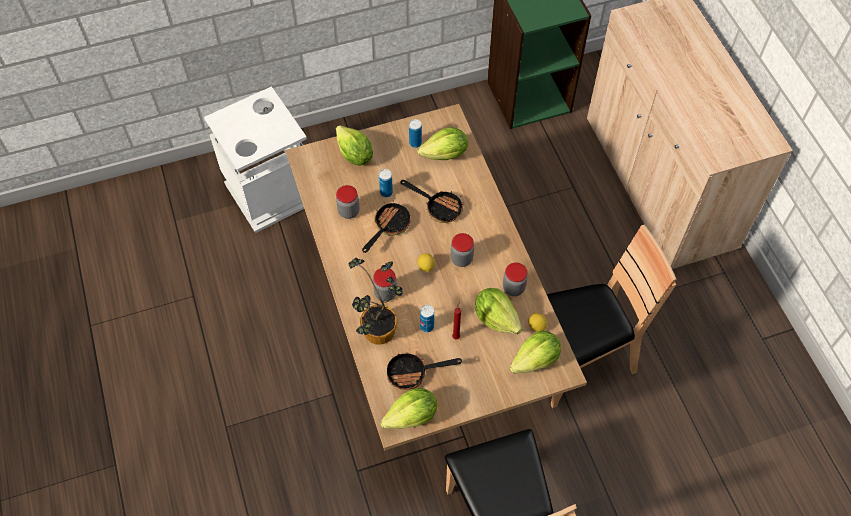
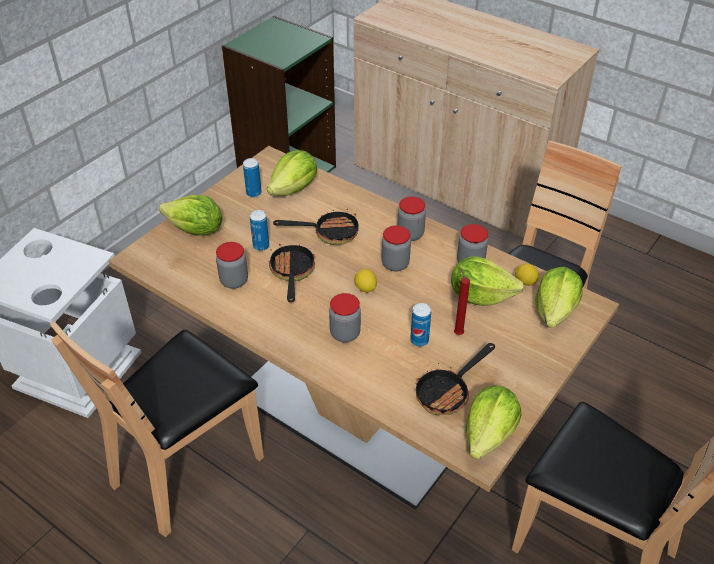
camera: 35 degrees left, 15 degrees down
(291, 306) = (187, 468): none -> brown chair
(377, 335) = (373, 377): potted plant -> none
(493, 240) = (410, 234): none -> jar

